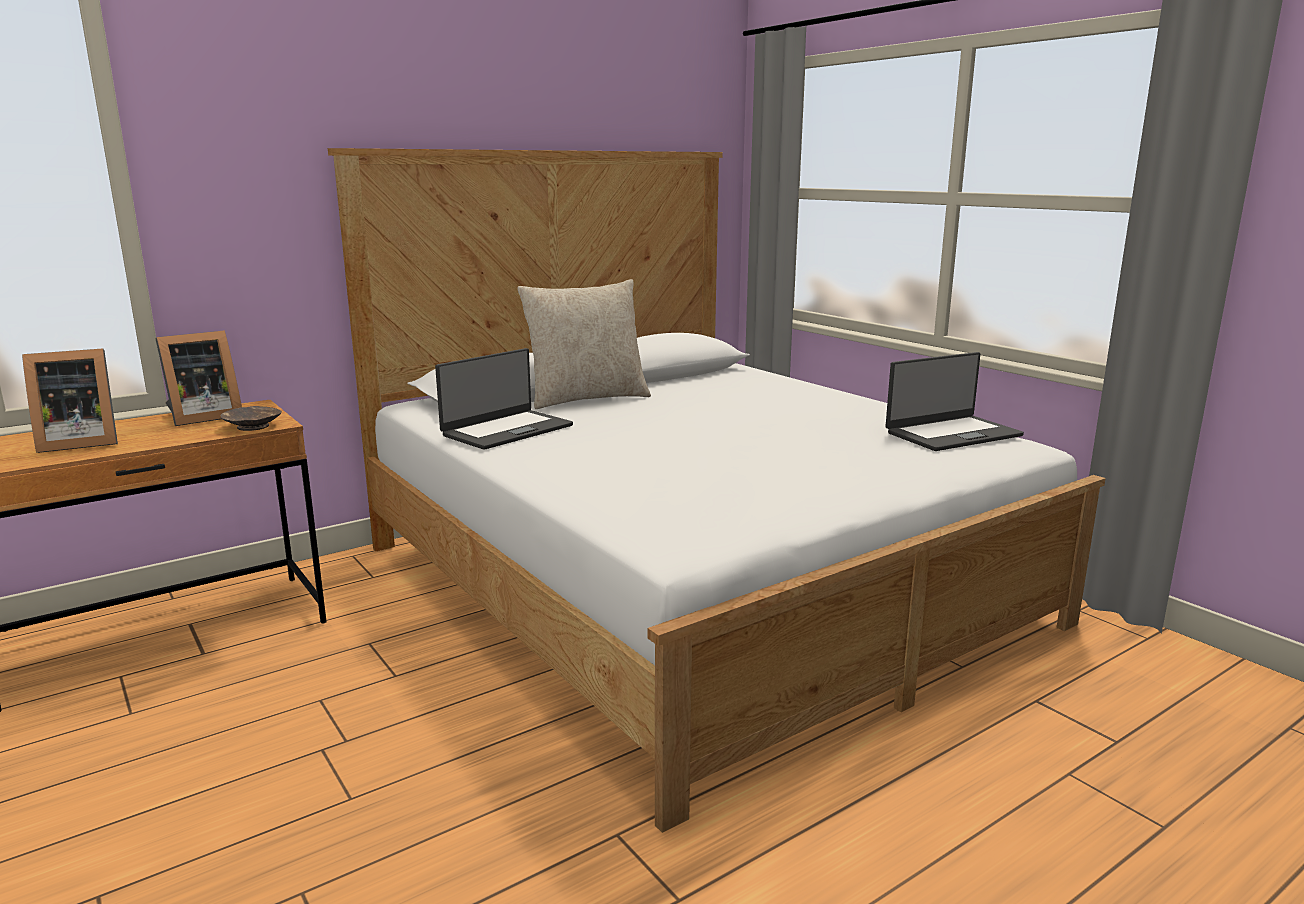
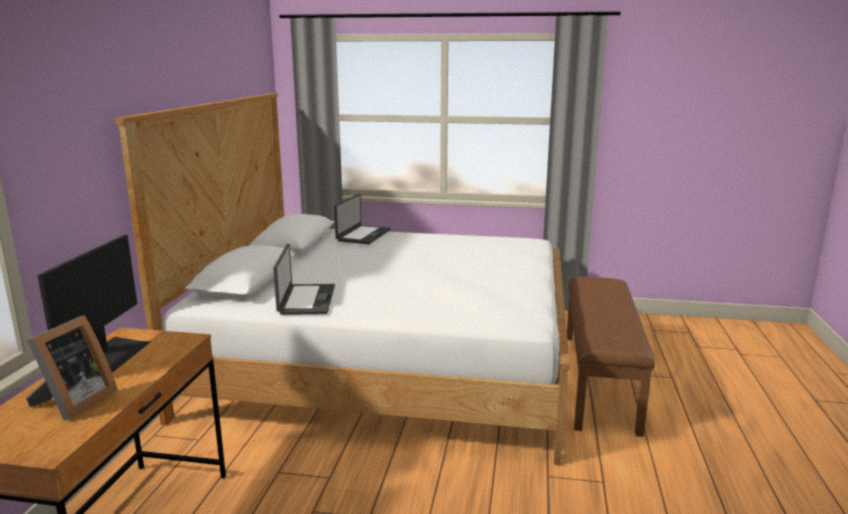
camera: 45 degrees left, 0 degrees up
(201, 417) = (112, 354): picture frame -> monitor
(252, 426) = (177, 346): brown bowl -> none
(586, 398) = (295, 269): beige pillow -> none
(952, 434) = (501, 242): laptop -> laptop (363, 235)
(980, 751) = (598, 379): none -> brown bench

